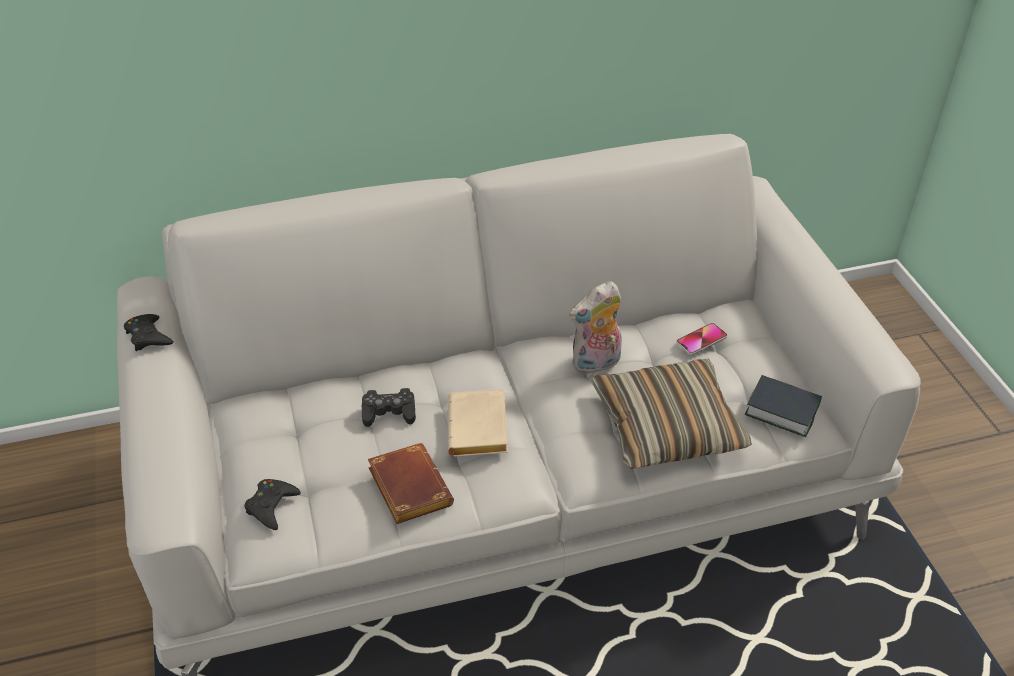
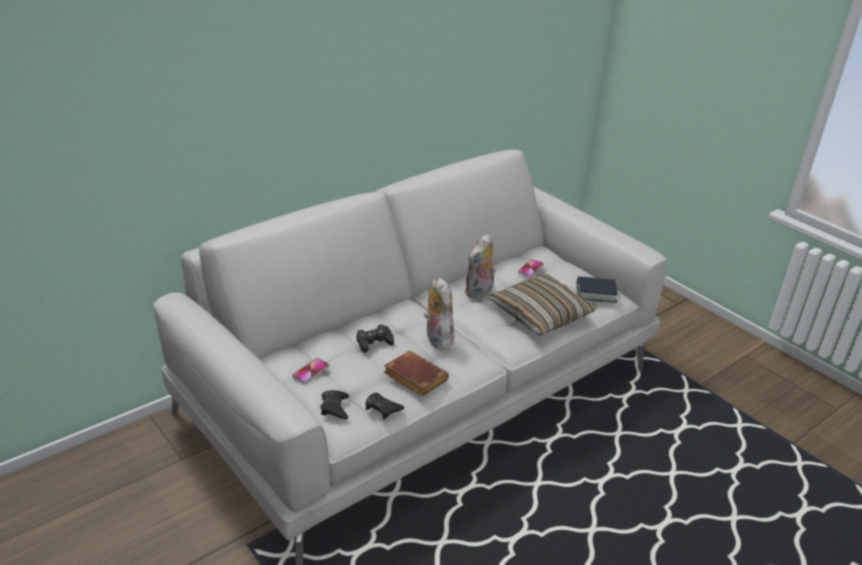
camera: 25 degrees left, 10 degrees down
(148, 336) = (201, 323): black game controller -> black game controller (382, 408)
(275, 438) = (310, 371): none -> phone
(480, 430) = (436, 339): beige book -> plush toy

